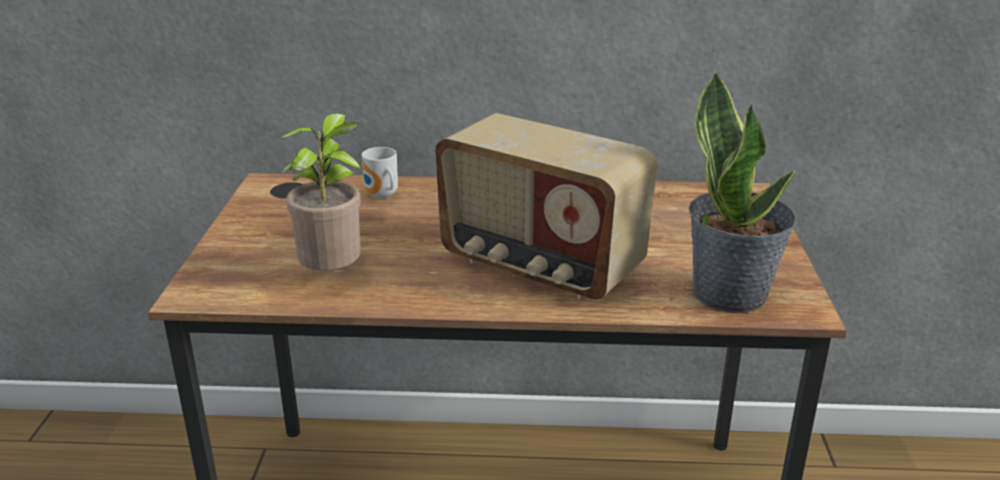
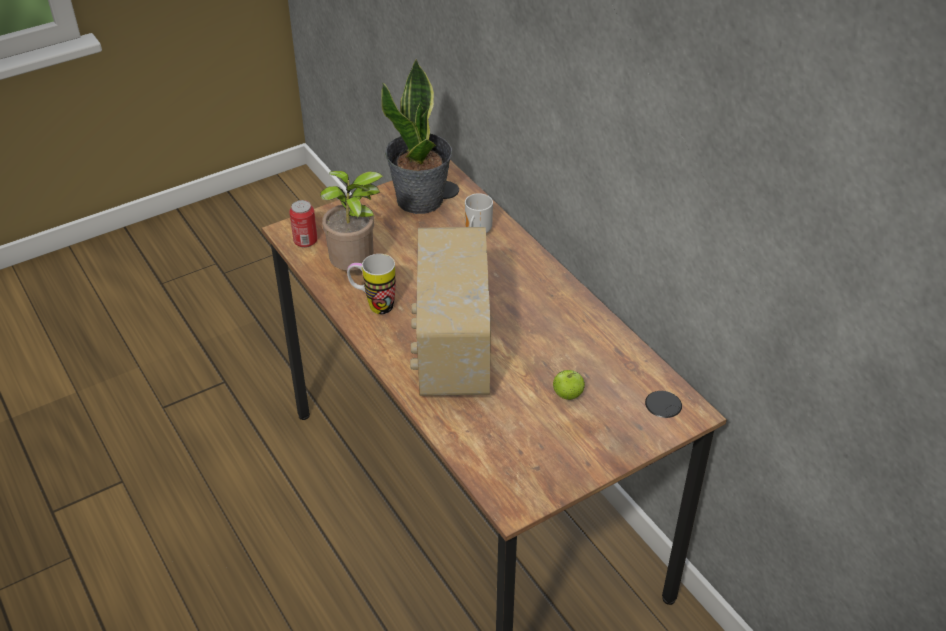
camera: 55 degrees right, 15 degrees up
(229, 290) = (305, 241): none -> can
(407, 285) = (373, 305): none -> mug
(672, 233) = (567, 395): none -> apple
(730, 293) = (502, 458): potted plant -> potted plant (421, 200)

